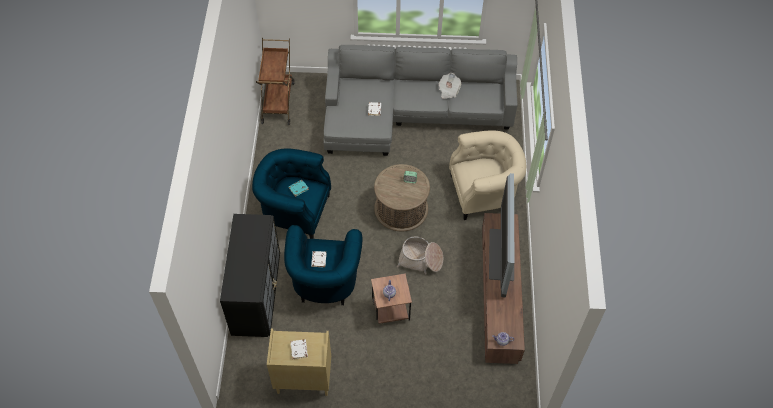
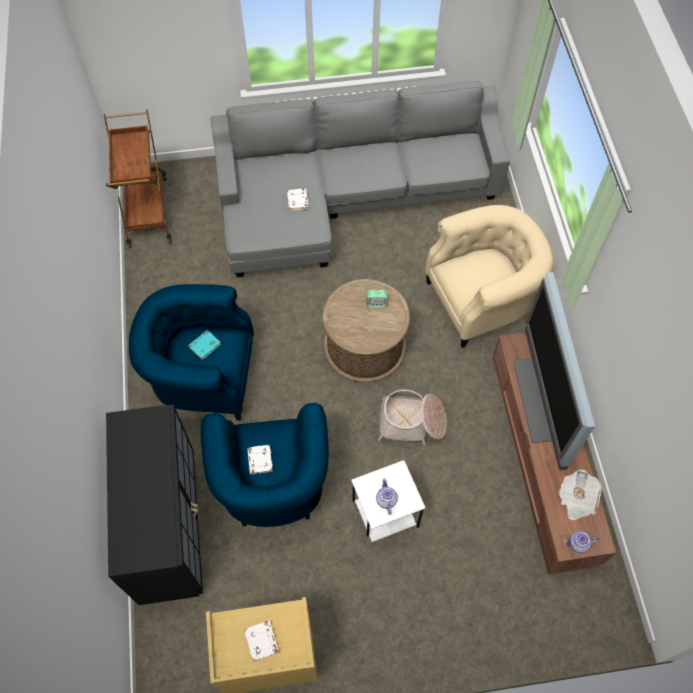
camera: 10 degrees left, 5 degrees up
(390, 313) = (384, 518): brown side table -> white side table
(448, 90) = (402, 154): newspaper -> newspaper (576, 499)

